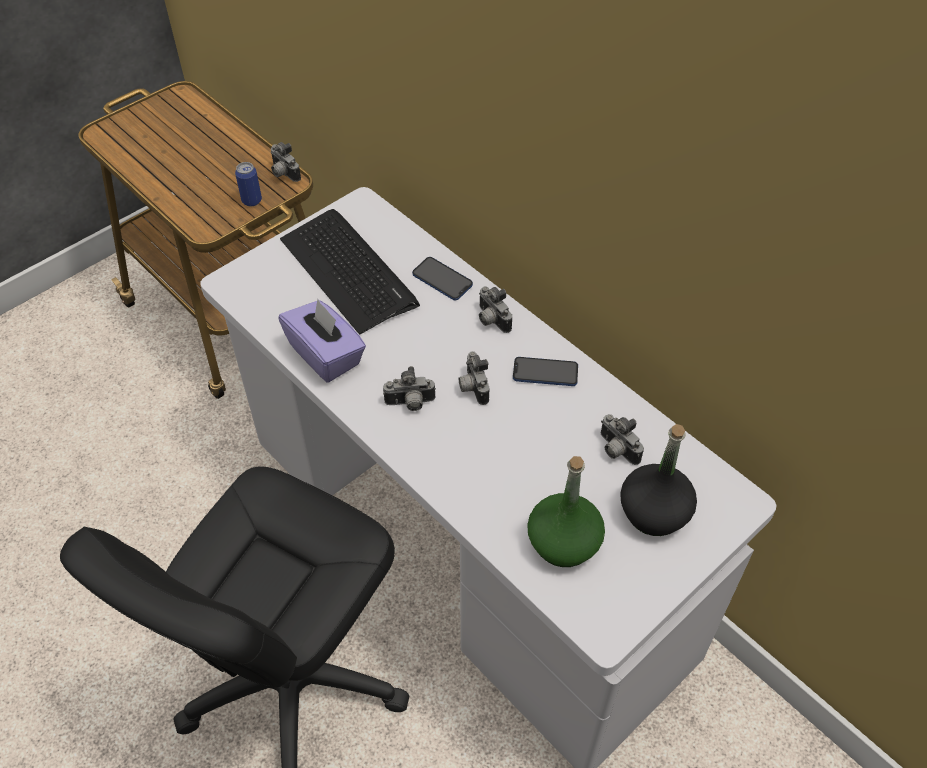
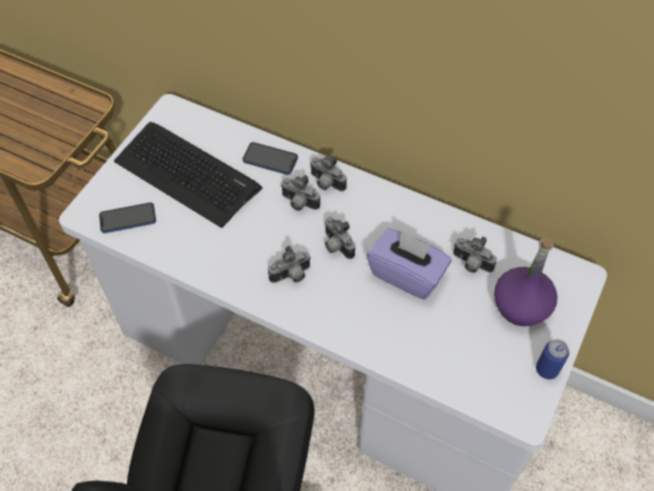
camera: 20 degrees left, 5 degrees up
(252, 200) = (66, 131): can -> can (546, 369)
(283, 174) = (84, 99): camera -> camera (299, 203)
(326, 355) = (201, 254): purple tissue box -> purple tissue box (407, 274)
(545, 373) = (388, 216): phone -> phone (128, 219)
(564, 543) = (464, 354): green bottle -> none
(654, 512) = (521, 306): black bottle -> purple bottle

